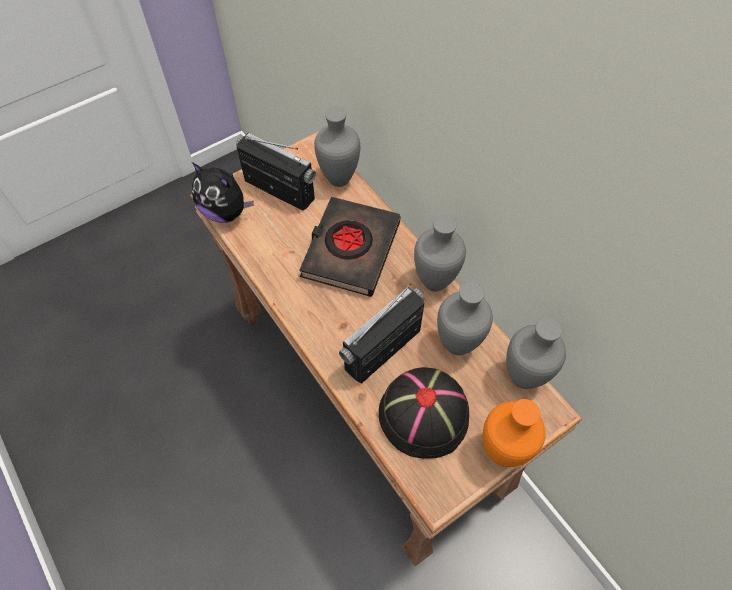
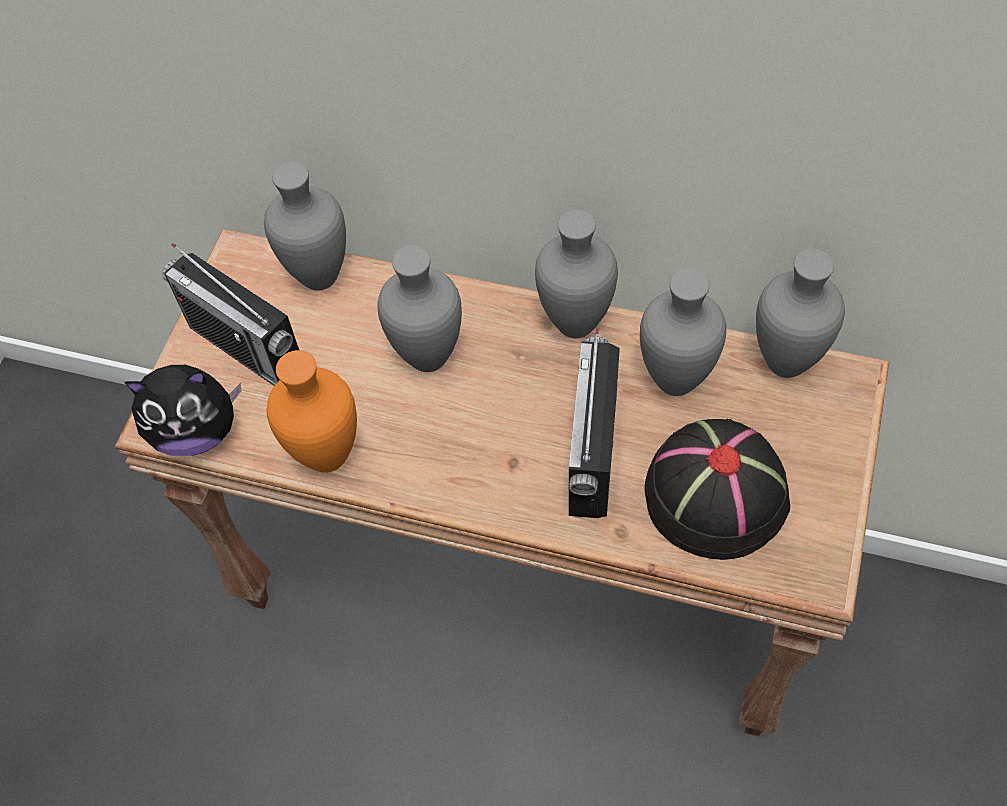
camera: 35 degrees left, 0 degrees up
(279, 190) = (247, 348): radio -> radio turned 135 degrees counterclockwise
(350, 250) = (427, 360): black book -> grey vase
(501, 454) = (842, 470): orange vase -> orange vase (327, 459)

